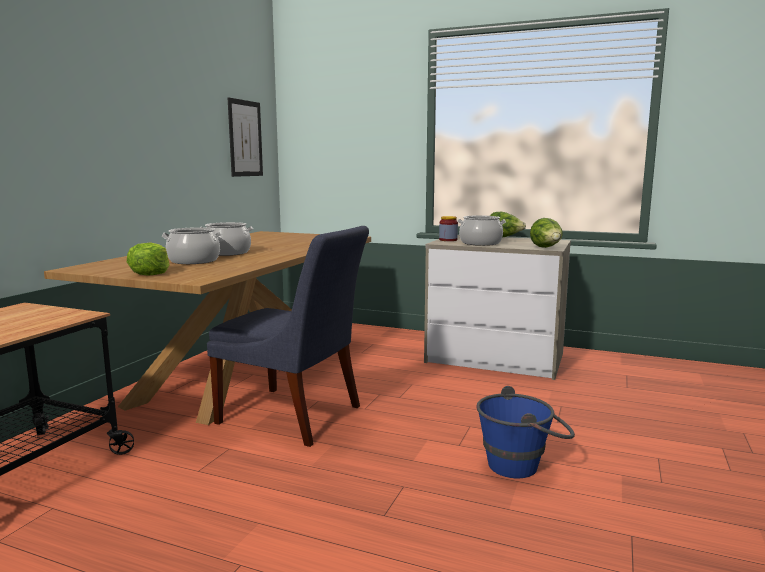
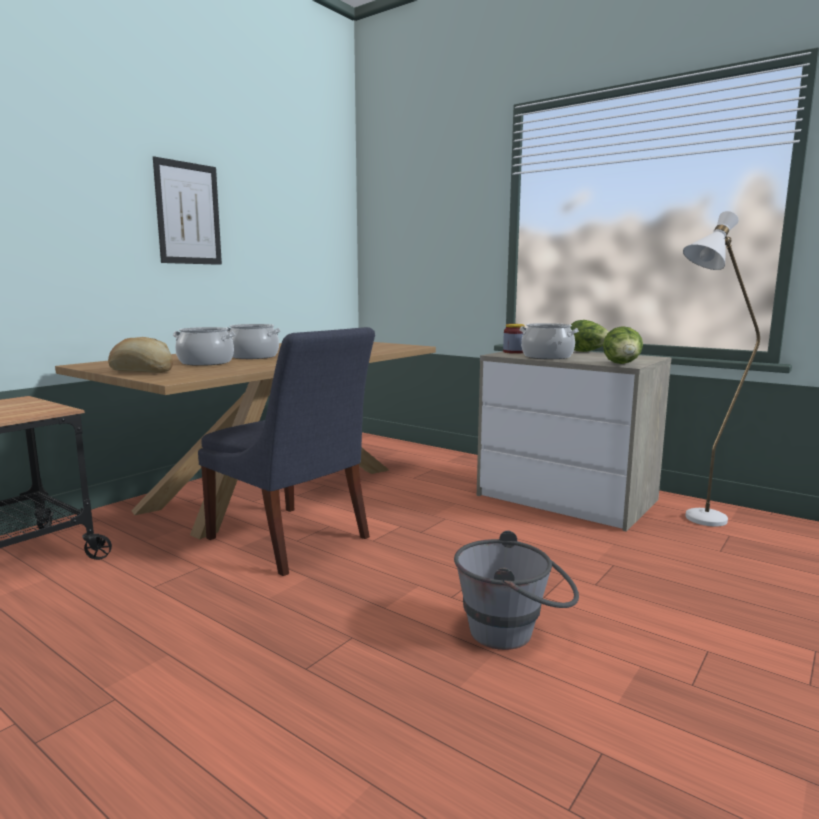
camera: 15 degrees right, 0 degrees up
(151, 273) = (142, 372): lettuce -> bread
(245, 138) = (313, 237): picture -> picture (188, 213)
(523, 465) = (514, 633): blue bucket -> grey bucket
(599, 367) = (696, 522): none -> white floor lamp

